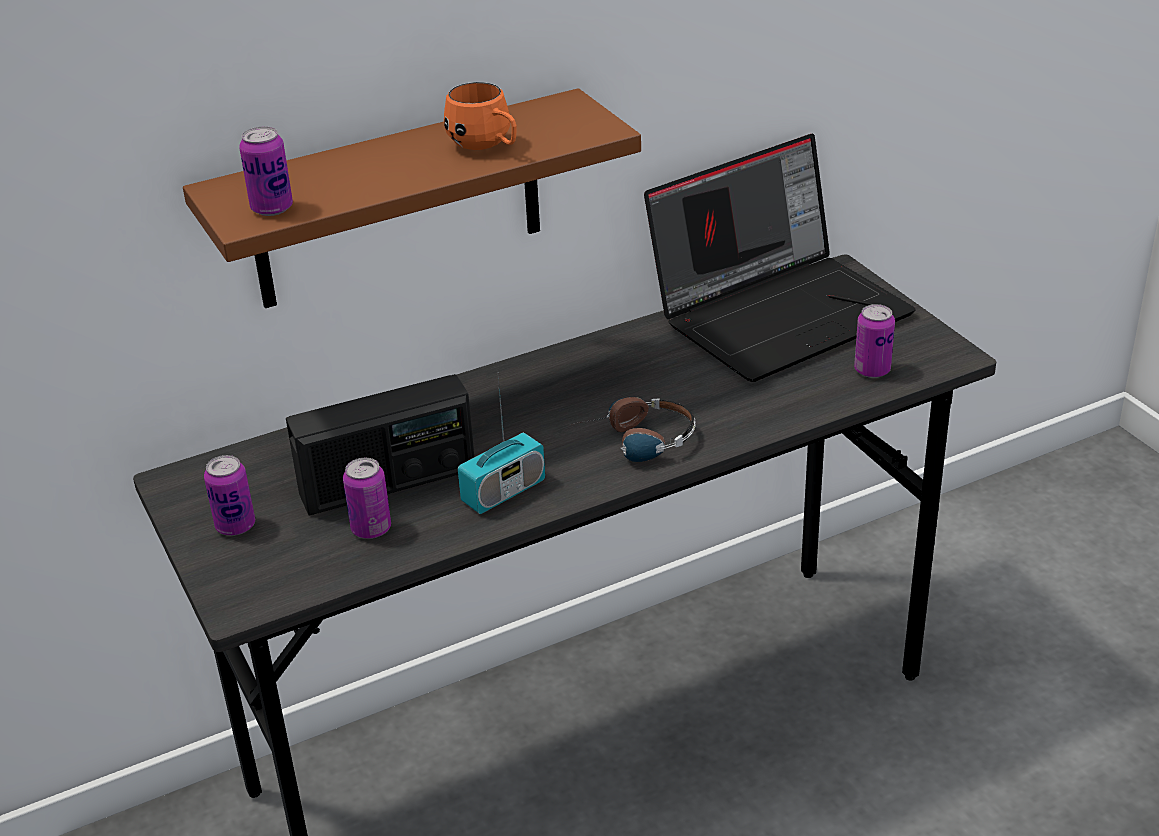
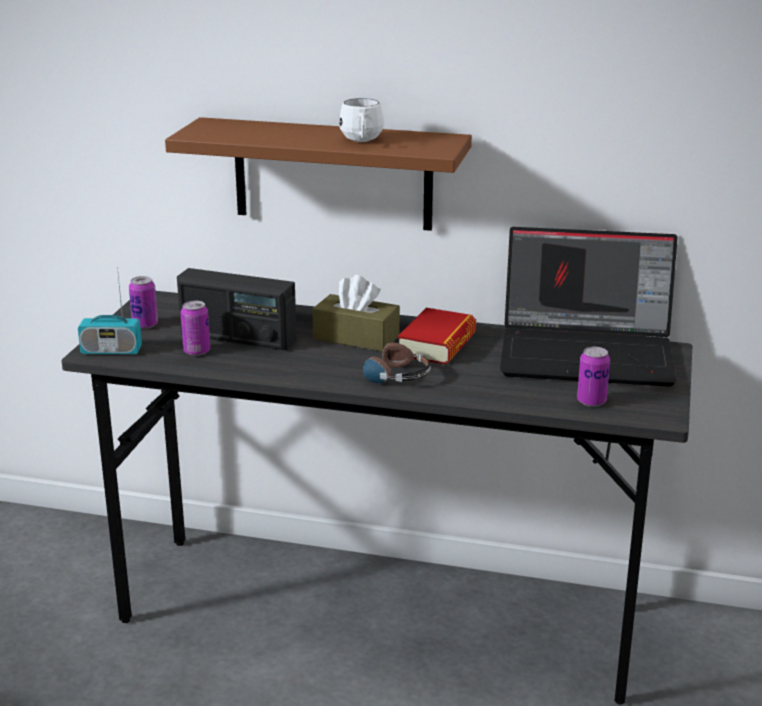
camera: 40 degrees right, 10 degrees down
(272, 208) = (212, 134): can -> none
(487, 147) = (361, 141): orange mug -> white mug
(503, 492) = (282, 364): radio -> radio (111, 351)
(523, 411) = (356, 337): none -> brown tissue box
(623, 377) = (437, 345): none -> book

